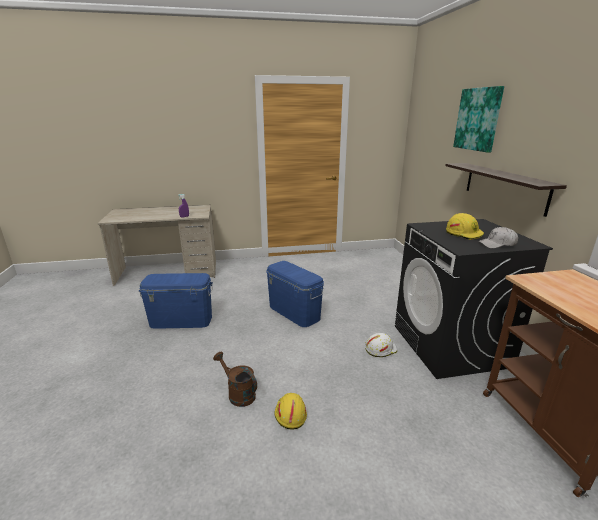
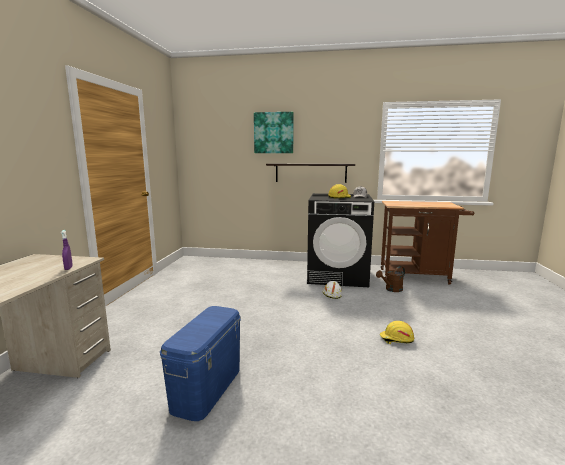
camera: 70 degrees left, 10 degrees down
(238, 393) = (368, 359): brown watering can -> brown watering can (391, 289)
(294, 312) = (254, 314): blue storage box -> none

